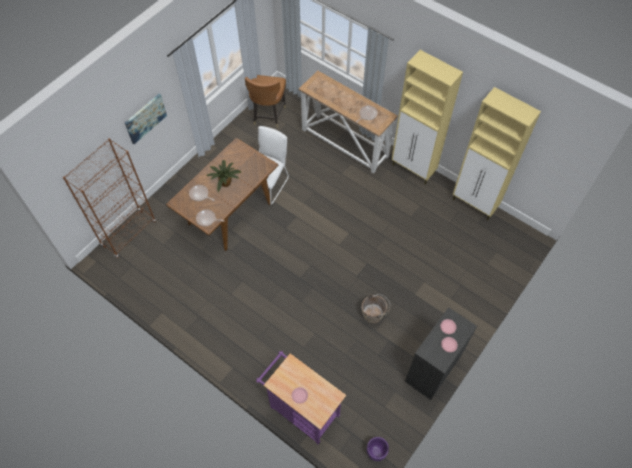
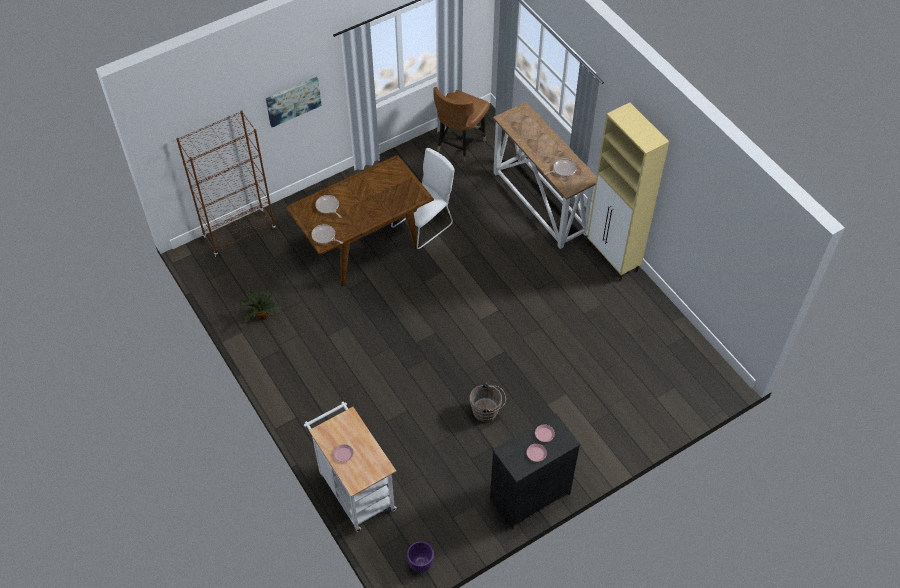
camera: 20 degrees right, 5 degrees down
(225, 182) = (362, 201): potted plant -> potted plant (261, 314)
(301, 409) = (354, 488): purple cart -> white cart
(475, 204) = (673, 323): beige cabinet -> none

